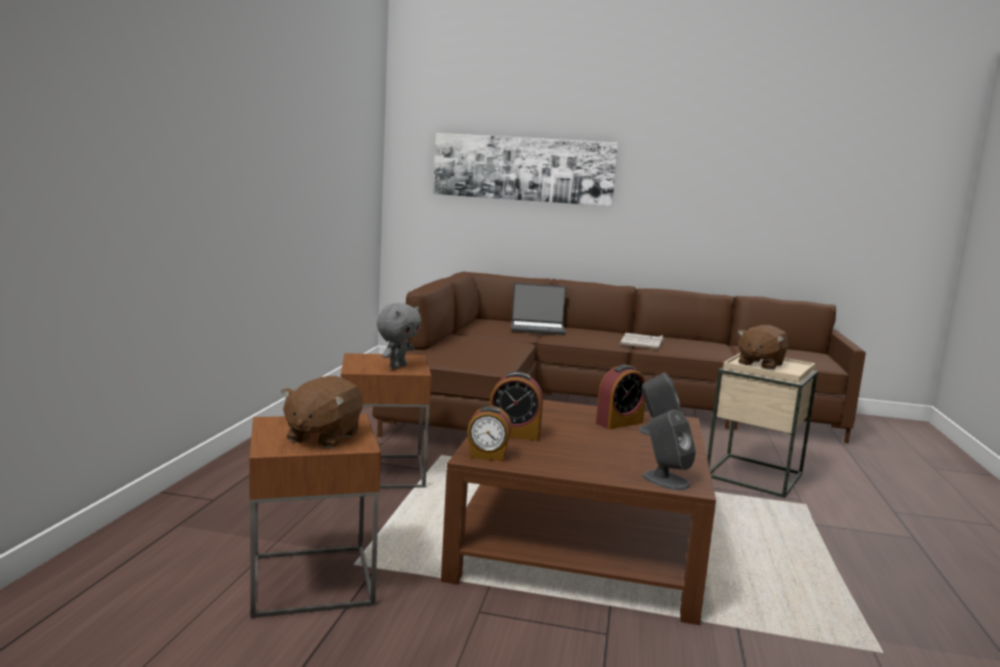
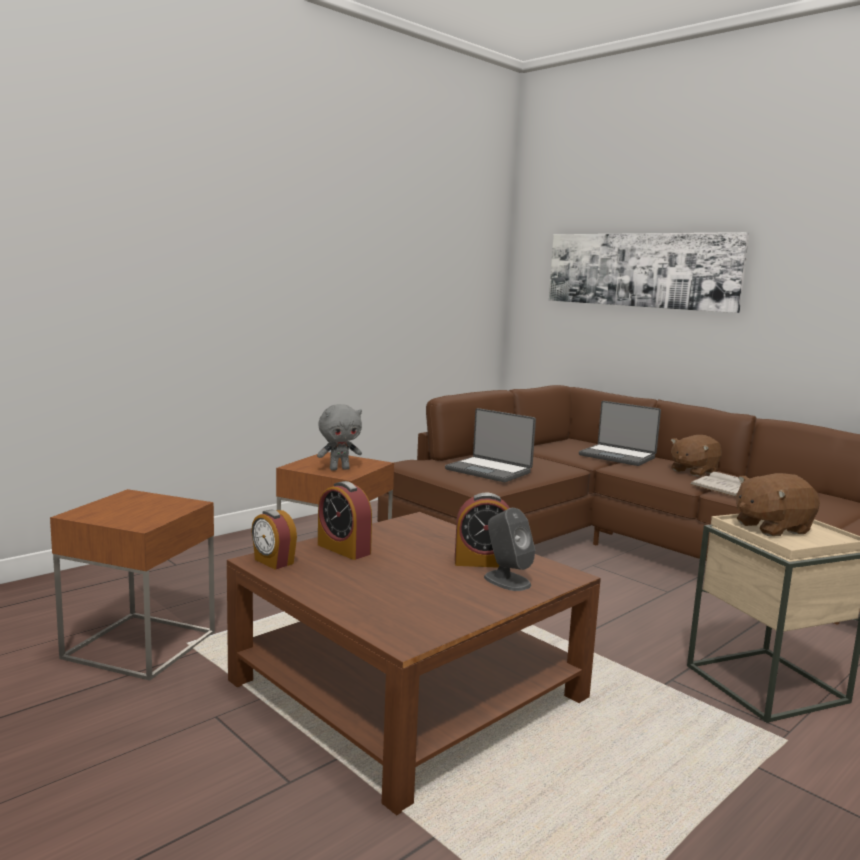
camera: 35 degrees right, 0 degrees up
(322, 437) = (133, 513): brown plush toy -> brown plush toy (693, 471)
(479, 353) = (489, 471): none -> laptop
(665, 480) = (392, 627): grey speaker -> none

